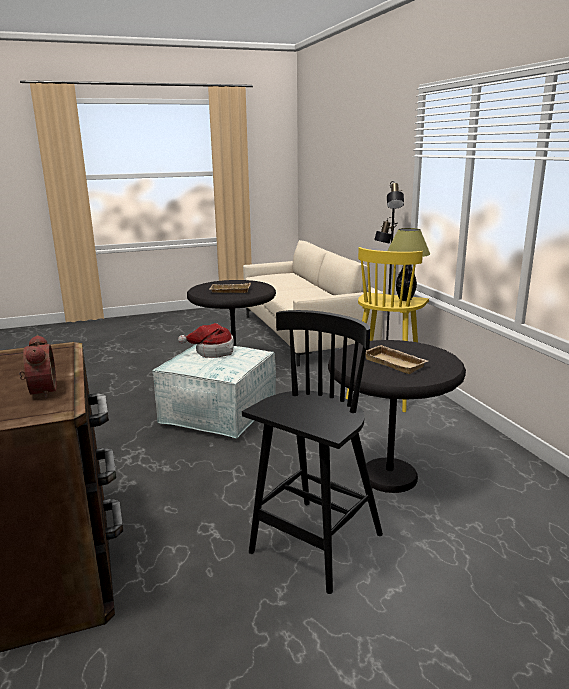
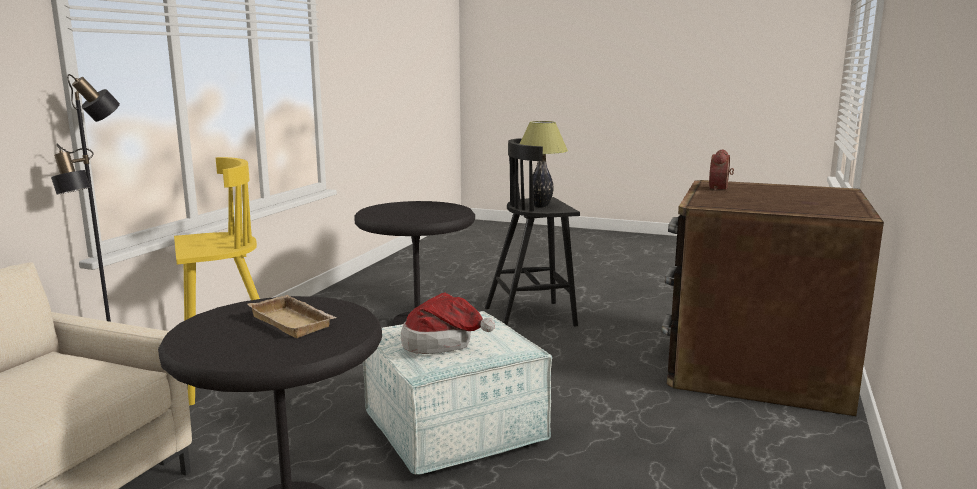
camera: 140 degrees left, 5 degrees down
(396, 363) = (420, 210): beige tray -> none
(405, 300) = (200, 239): table lamp -> table lamp (541, 206)

